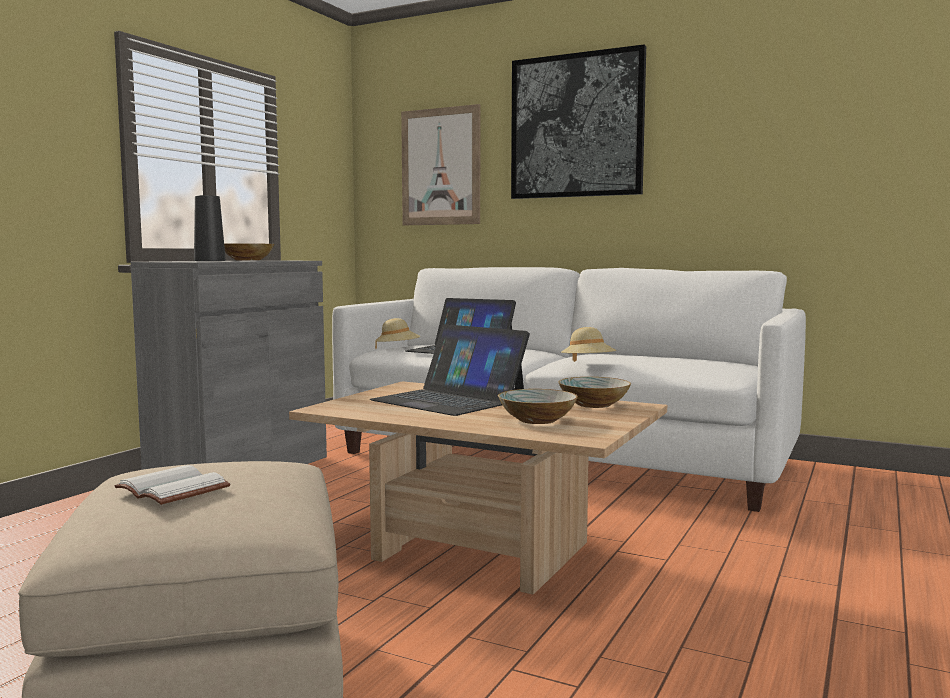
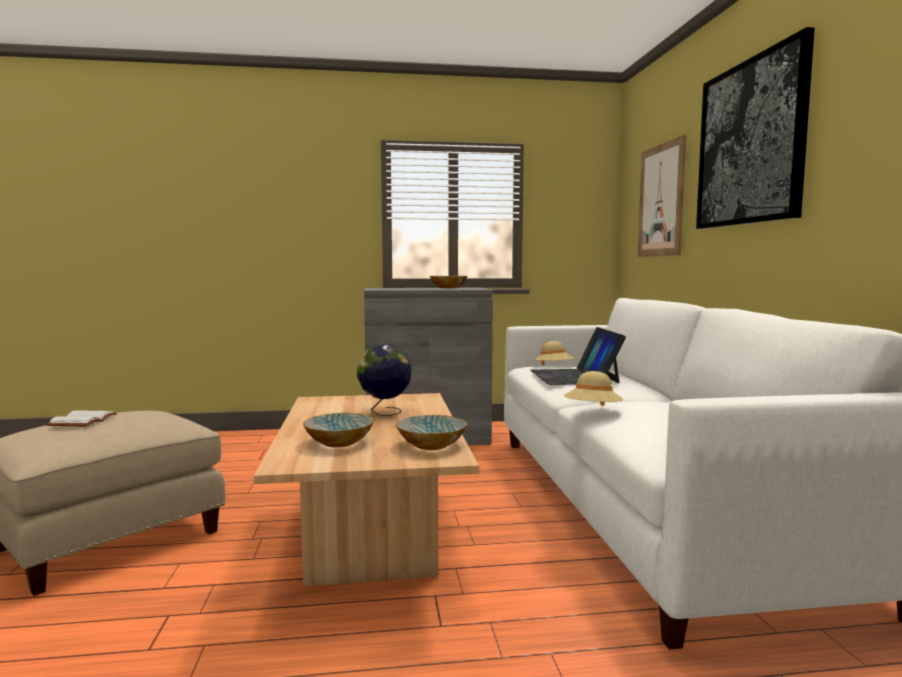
camera: 55 degrees right, 0 degrees up
(209, 260) = (409, 288): black vase -> none
(449, 400) = (384, 413): laptop -> globe

